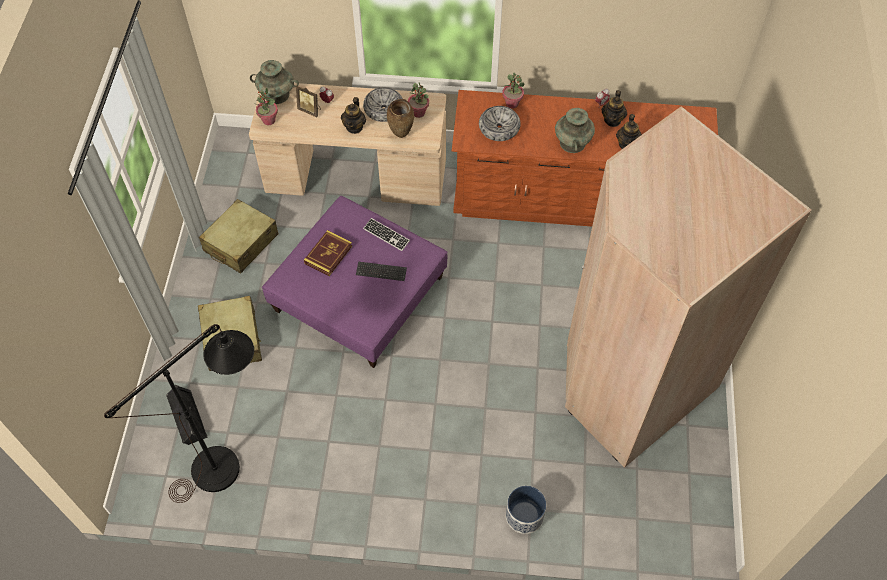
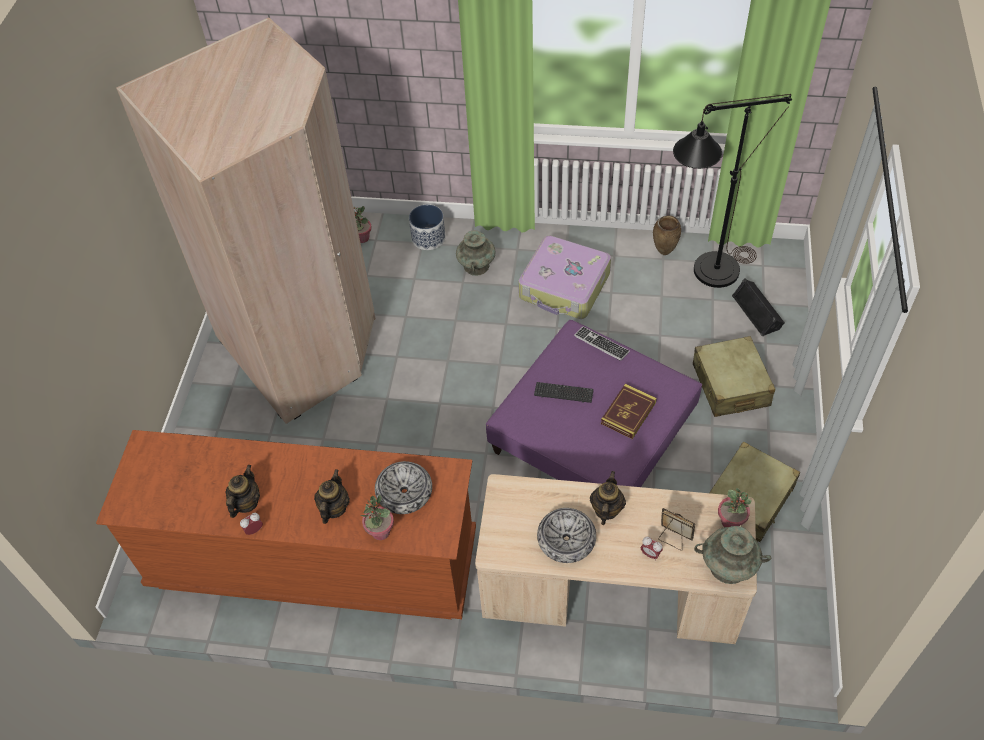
camera: 175 degrees left, 5 degrees down
(375, 448) = (564, 287): none -> suitcase
(386, 235) = (559, 439): keyboard -> keyboard (601, 344)
(401, 135) = (539, 495): brown vase -> brown vase (663, 252)
(419, 112) = (515, 532): potted plant -> potted plant (362, 238)
(572, 143) = (309, 468): turquoise vase -> turquoise vase (476, 265)
(627, 144) = (237, 465): teapot -> teapot (334, 508)

